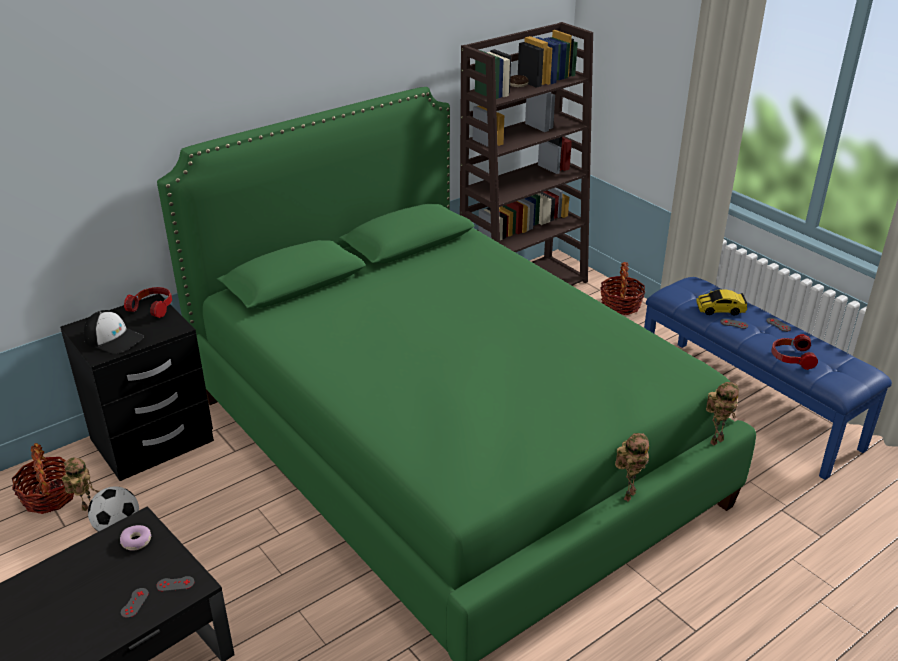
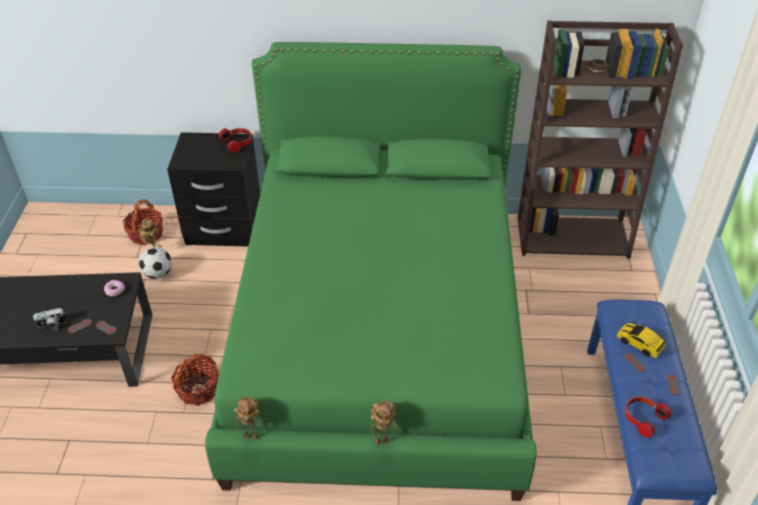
camera: 40 degrees right, 10 degrees up
(91, 626) = (51, 325): none -> camera
(114, 339) = (196, 155): cap -> none
(620, 305) = (633, 292): basket -> basket (198, 389)
(716, 440) = (493, 443): toy robot -> toy robot (252, 435)

